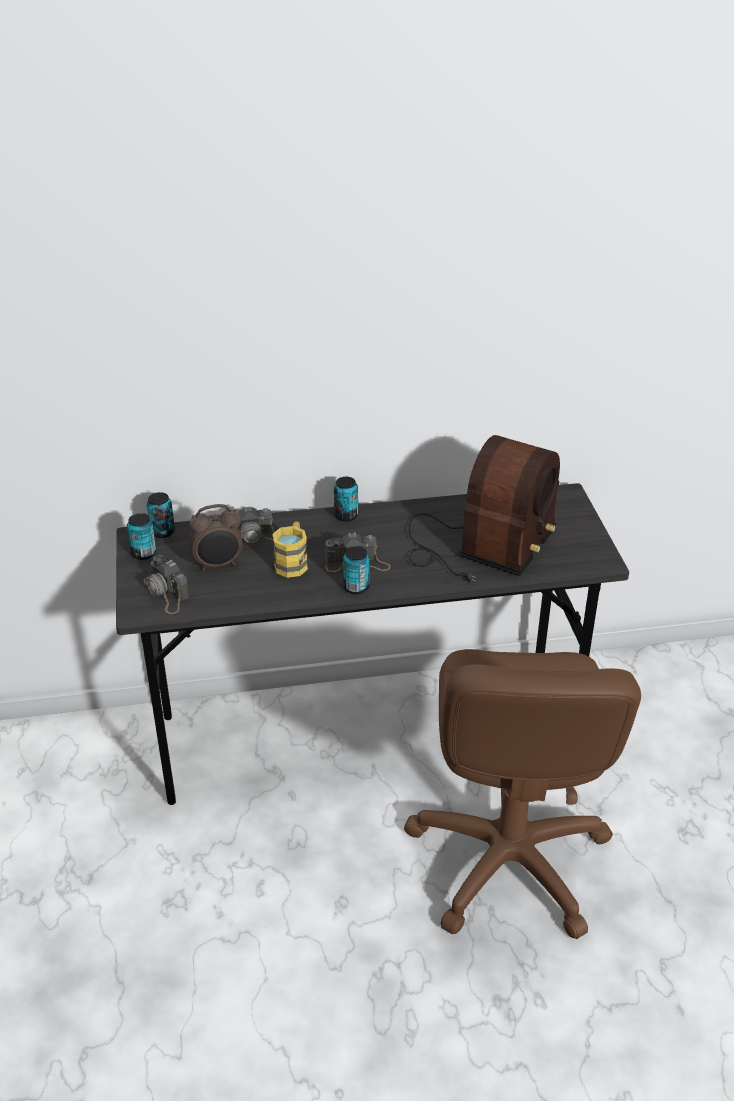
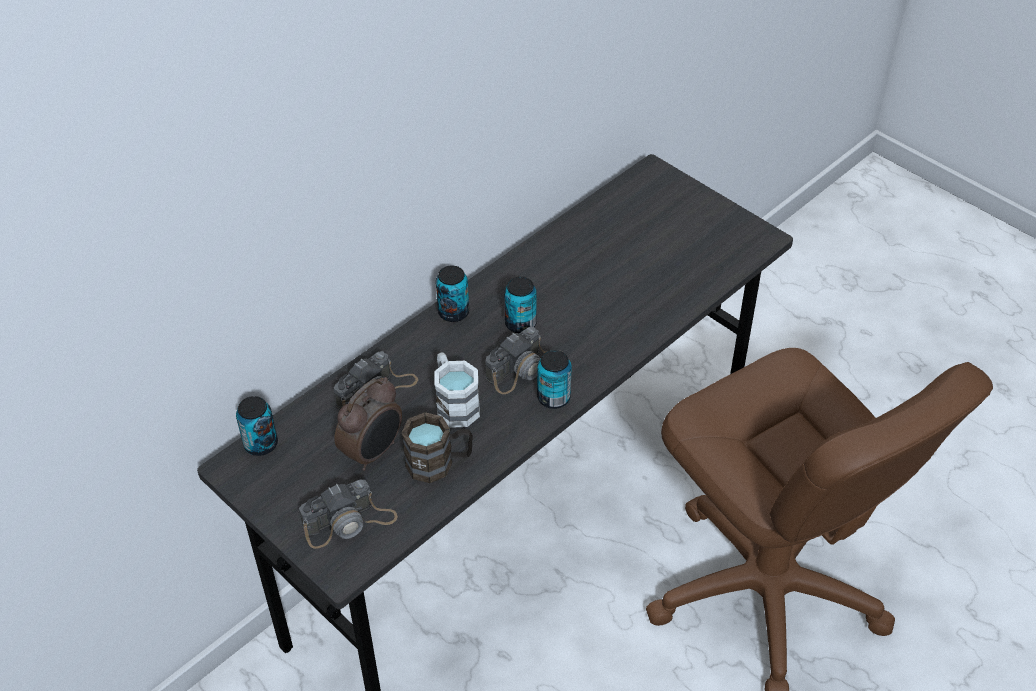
camera: 35 degrees left, 10 degrees up
(144, 553) = (267, 485): can -> can (520, 324)
(166, 592) = (349, 522): camera -> camera turned 45 degrees counterclockwise
(249, 588) = (439, 463): none -> brown mug
(292, 562) = (454, 403): yellow mug -> white mug
(479, 545) = (627, 279): radio -> none

